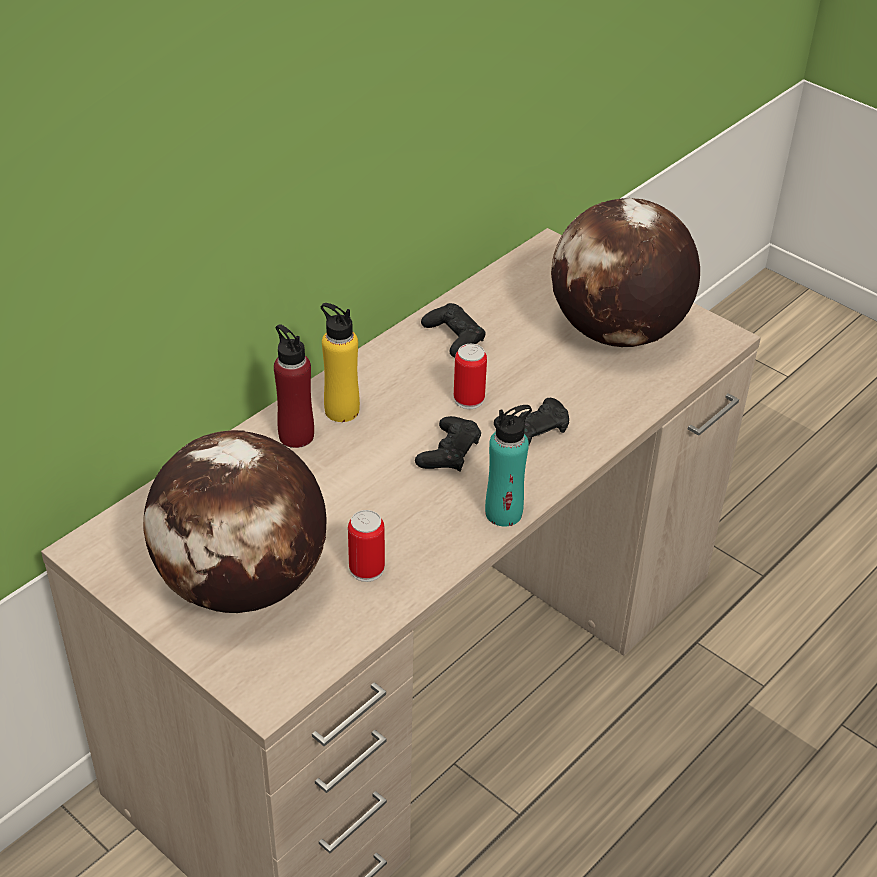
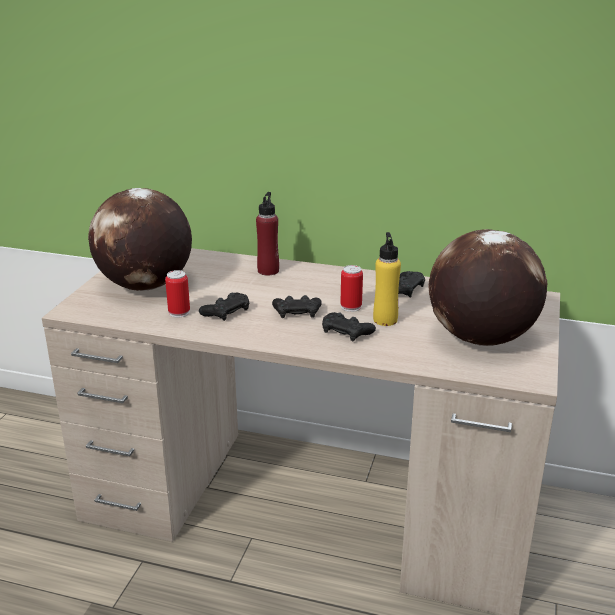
camera: 65 degrees right, 15 degrees down
(341, 410) = (301, 276): yellow bottle -> yellow bottle (385, 320)
(399, 519) = (226, 312): none -> black game controller
(504, 513) = (259, 340): turquoise bottle -> none

